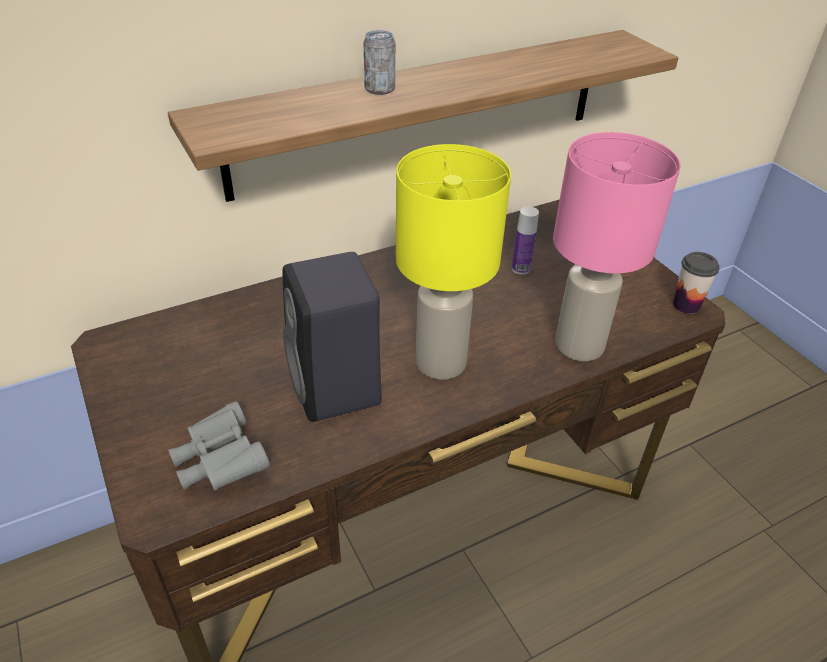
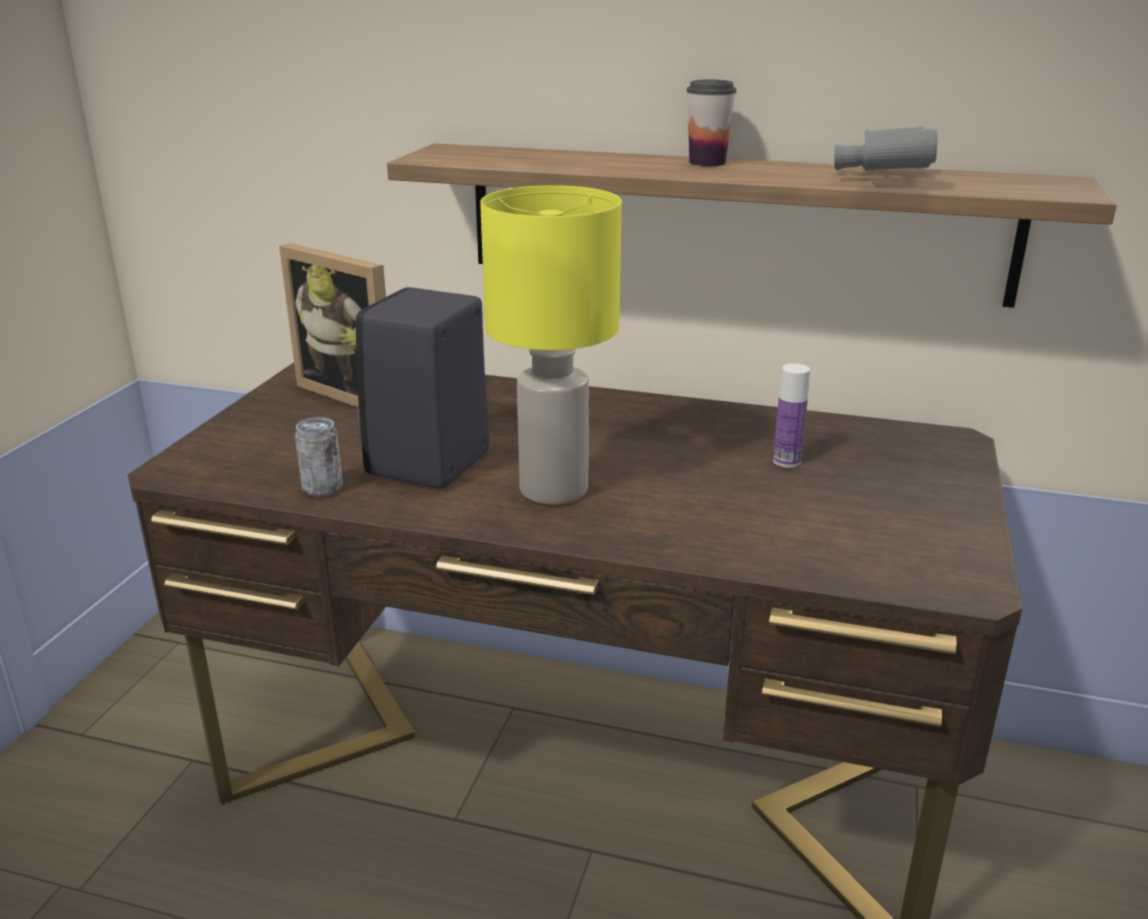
camera: 45 degrees right, 15 degrees down
(182, 353) = (356, 394): none -> picture frame
(220, 462) = (262, 465): grey binoculars -> grey binoculars (883, 179)
(379, 89) = (644, 161): can -> can (322, 488)
(579, 347) = (733, 545): pink table lamp -> none
(686, 305) = (966, 577): cup -> cup (707, 162)

